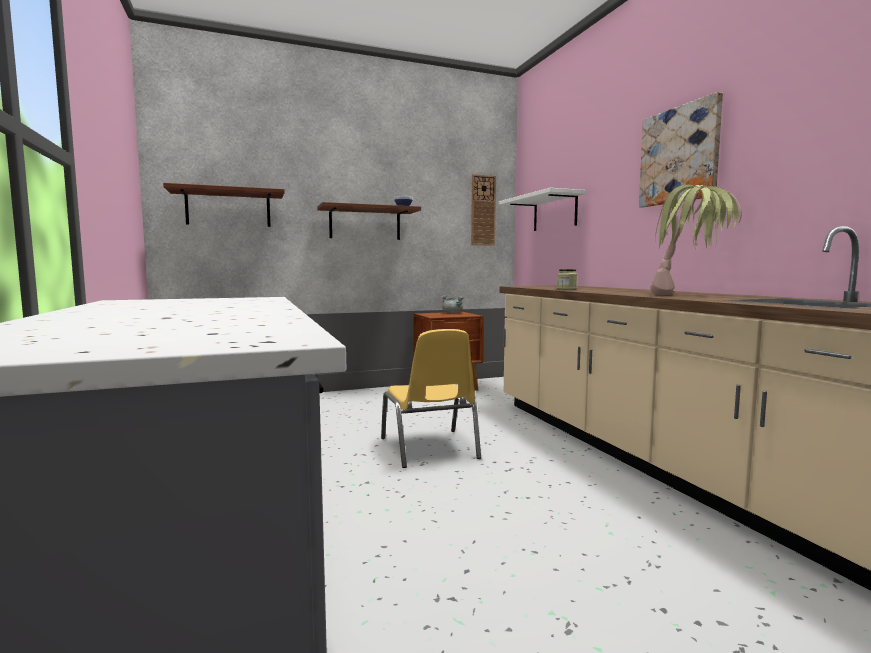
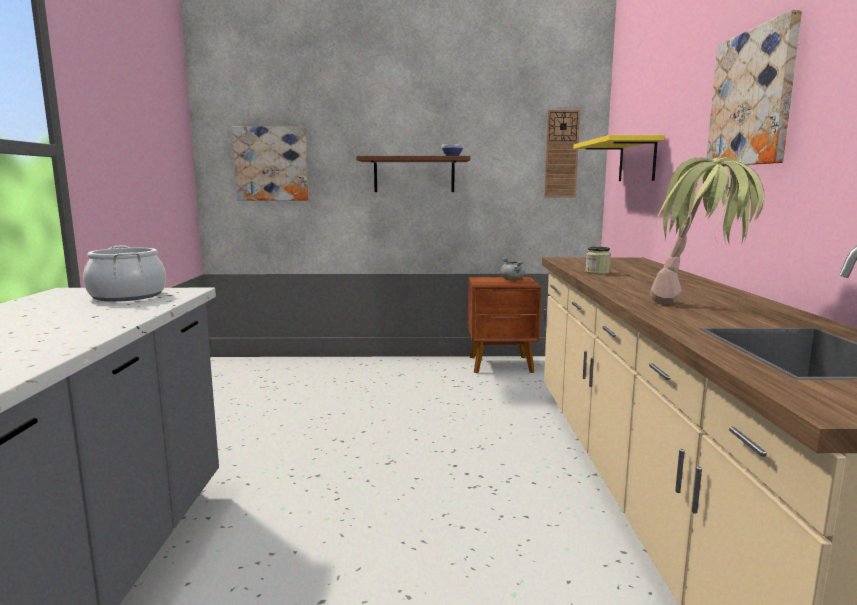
camera: 20 degrees right, 5 degrees up
(214, 300) = (127, 296): none -> cooking pot
(228, 208) = (271, 164): brown shelf -> picture
(429, 449) = (412, 444): yellow chair -> none
(554, 212) = (637, 160): white shelf -> yellow shelf

